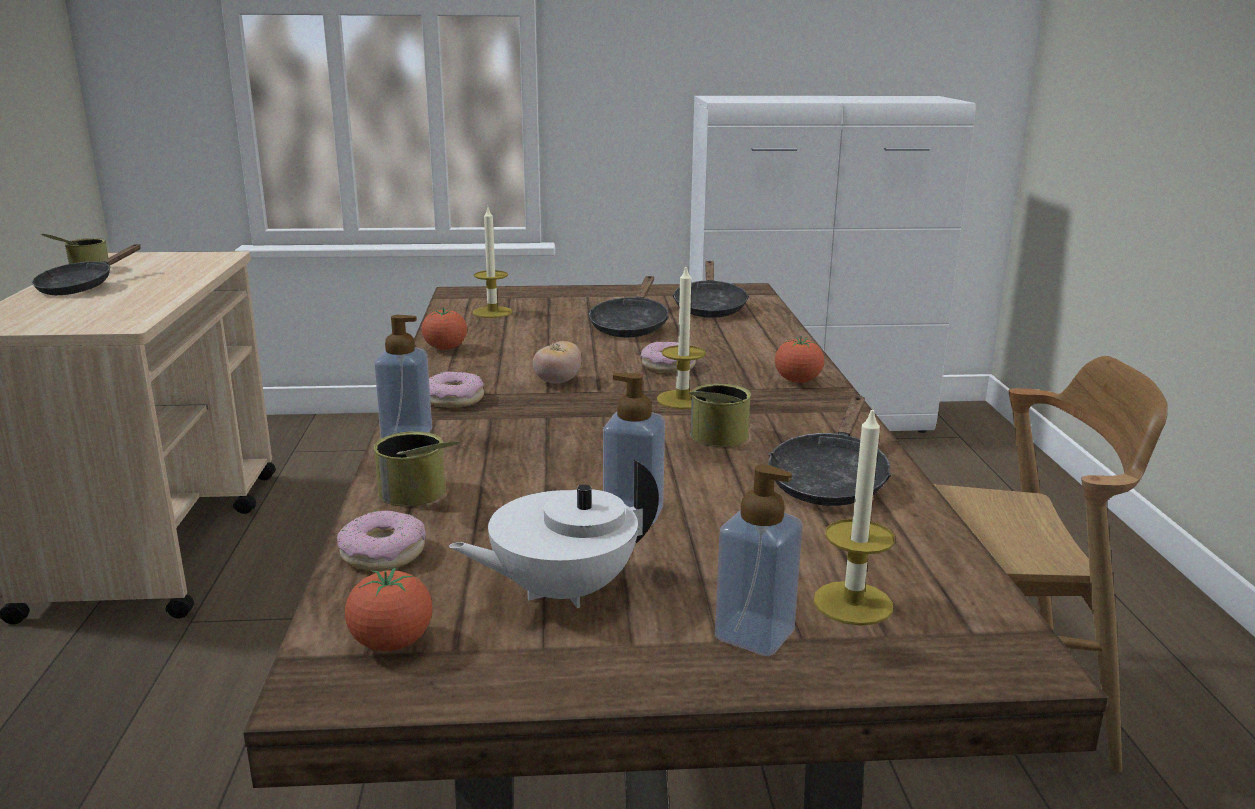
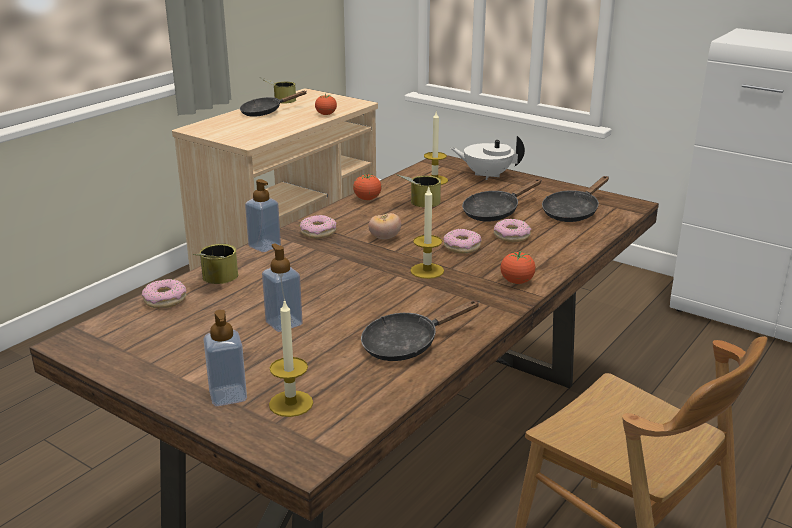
camera: 40 degrees right, 5 degrees up
(392, 643) = (110, 337): tomato -> tomato (326, 114)
(561, 591) = (195, 344): white teapot -> white teapot (487, 175)
(697, 342) = (511, 236): none -> donut
(716, 442) = (393, 302): can -> can (418, 204)

